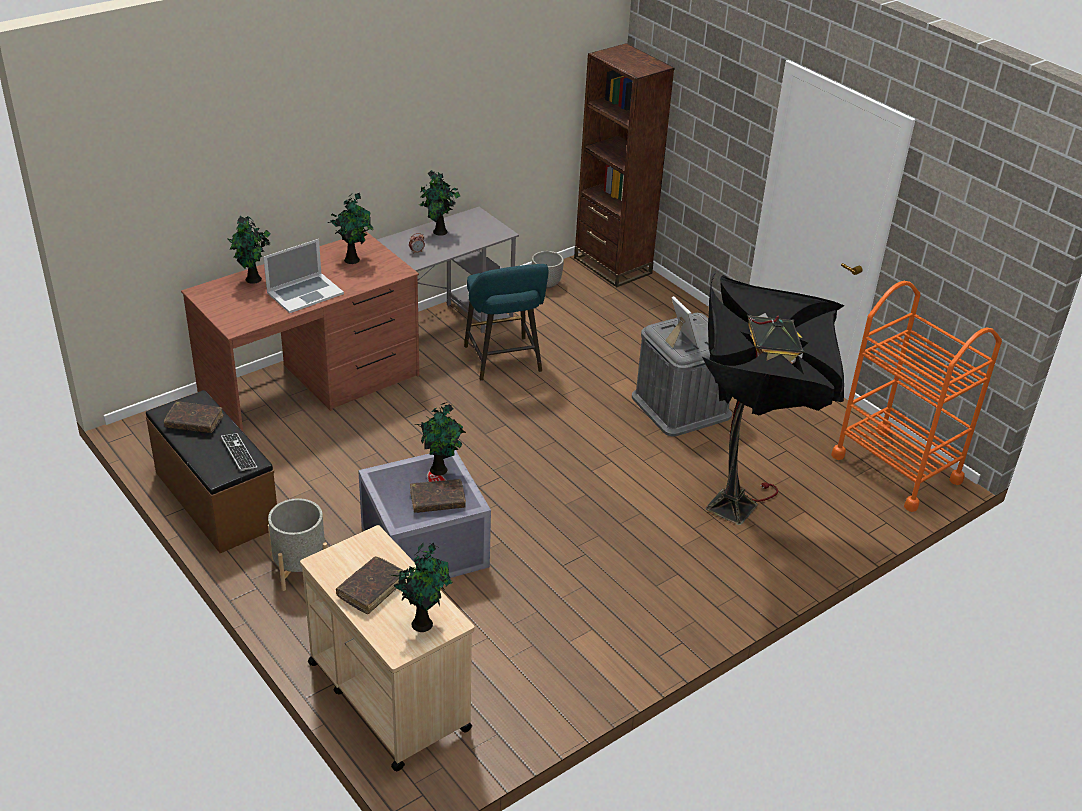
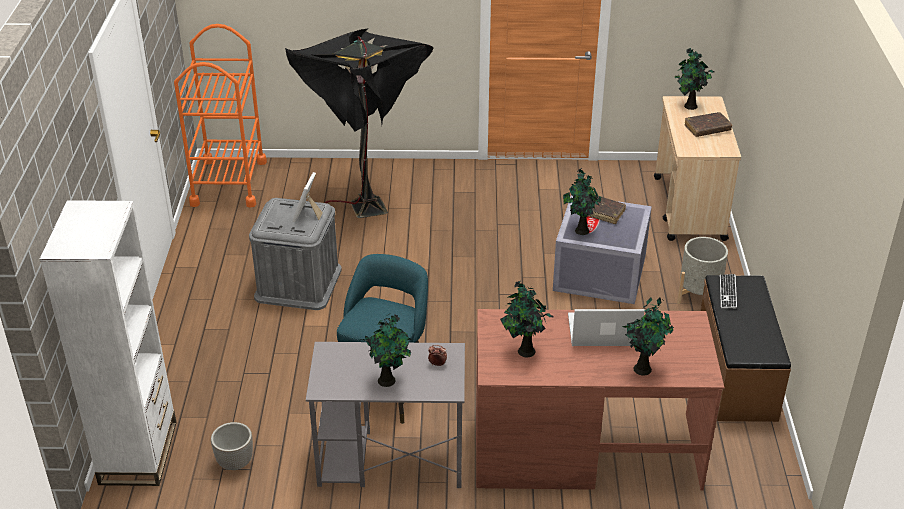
camera: 140 degrees left, 0 degrees up
(194, 422) = (752, 333): brown book -> none
(612, 265) = (138, 453): brown bookcase -> white bookcase

